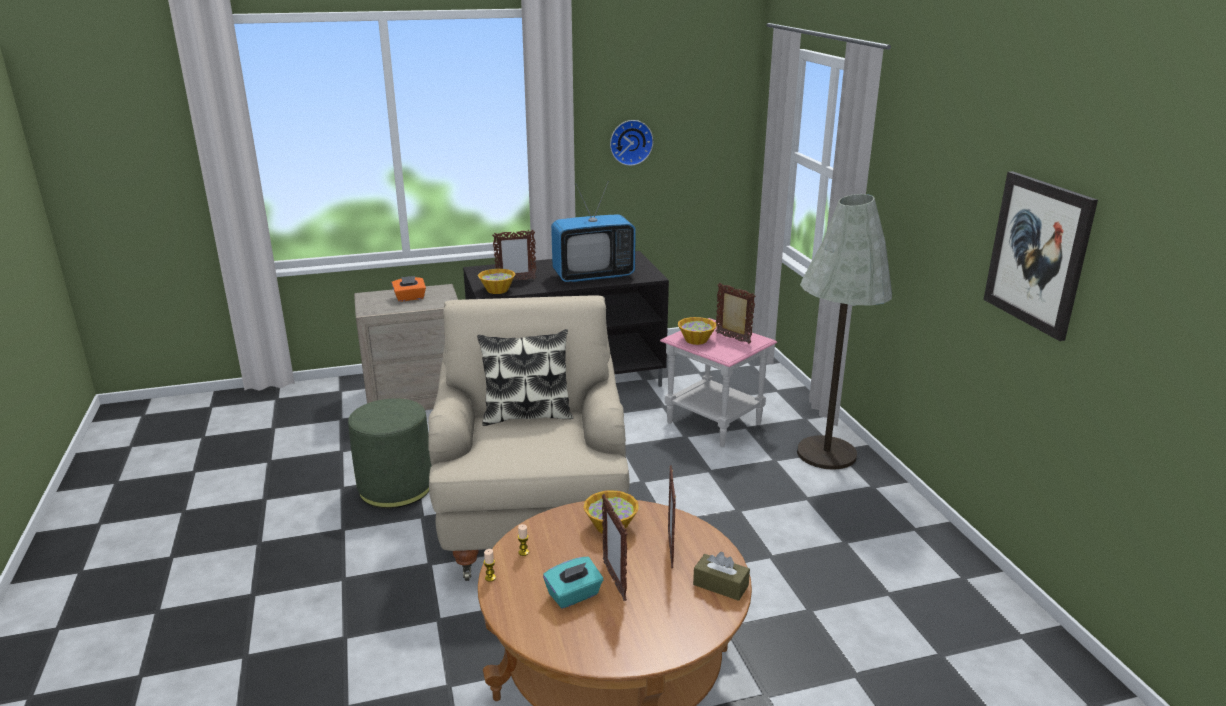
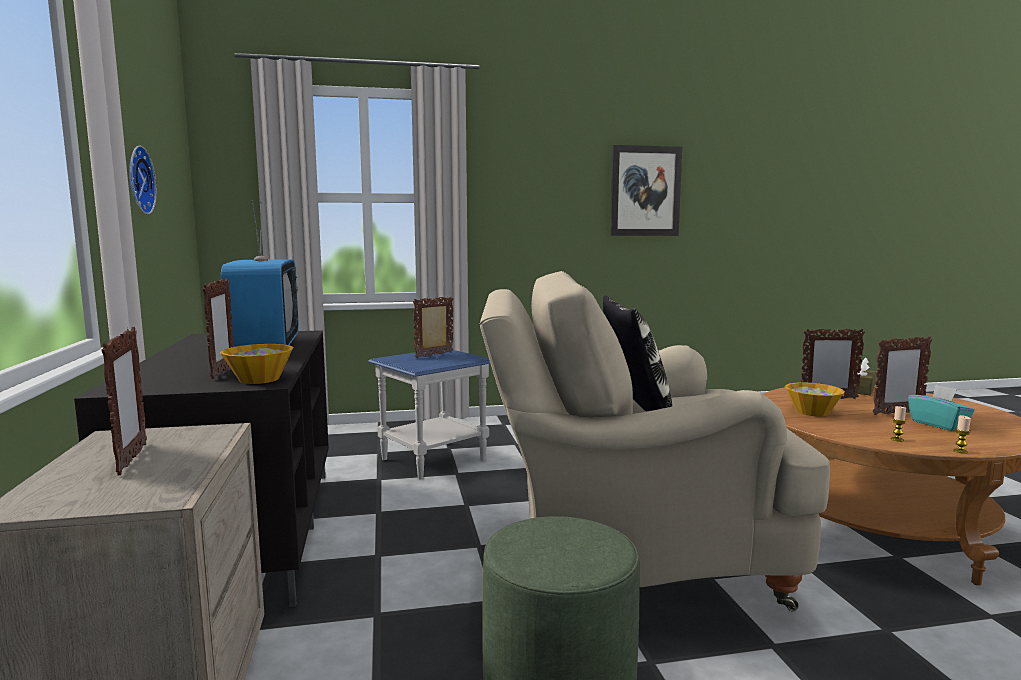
camera: 85 degrees left, 15 degrees down
(410, 298) = (131, 459): orange tissue box -> picture frame
(696, 340) = (430, 363): bowl -> none
(713, 423) = (433, 460): pink side table -> blue side table
(826, 453) = (508, 427): grey floor lamp -> none

